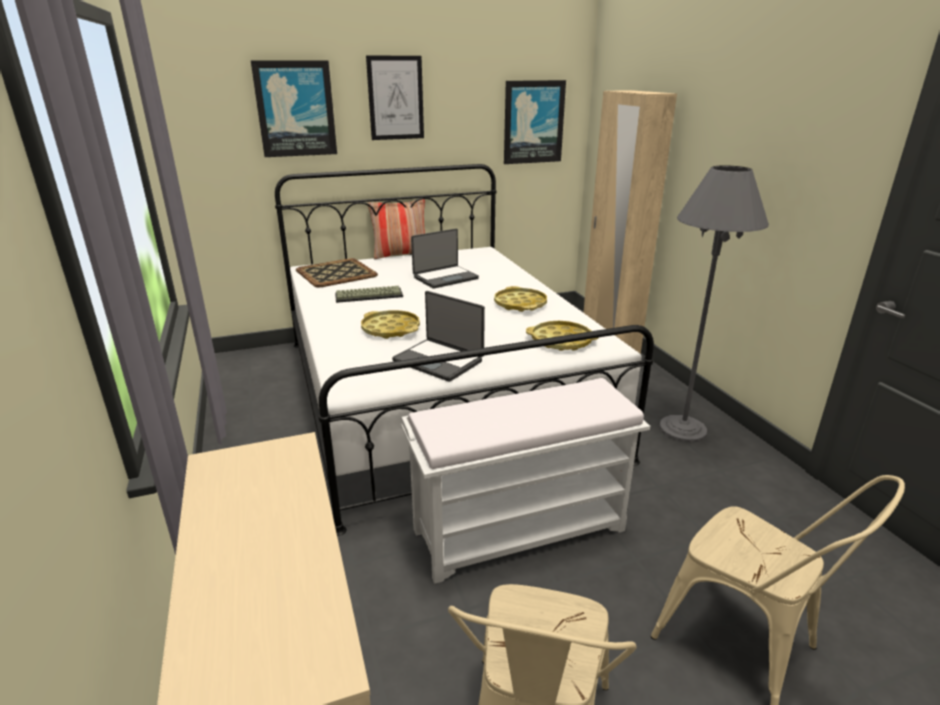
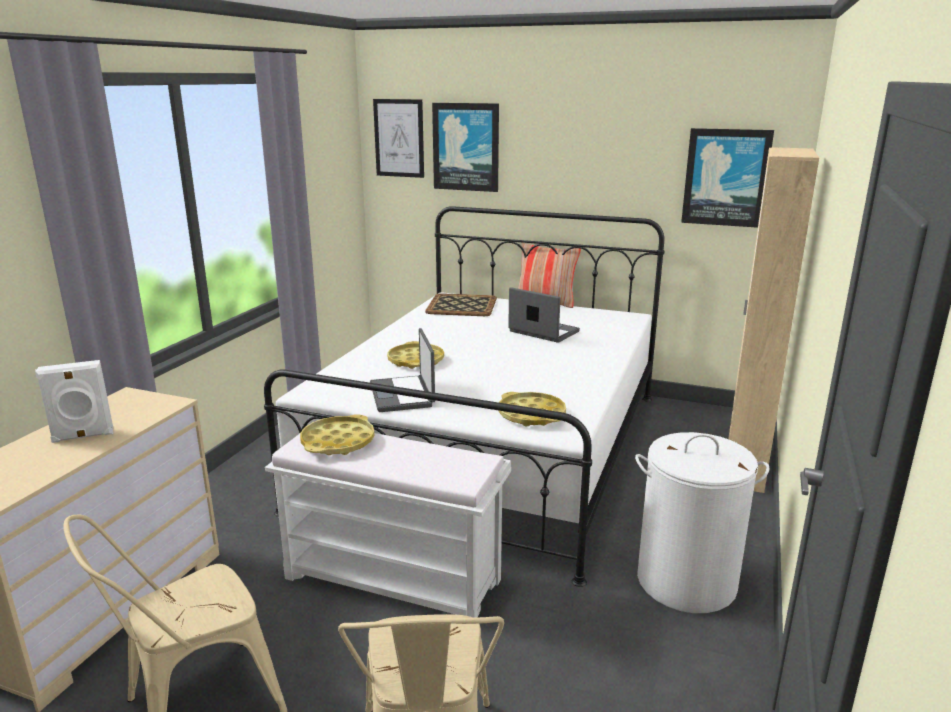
camera: 40 degrees right, 5 degrees down
(267, 529) = (83, 436): none -> white speaker
(369, 295) = (452, 330): keyboard -> none
(395, 98) = (562, 141): picture -> picture (399, 138)
(445, 278) = (543, 332): laptop -> laptop turned 150 degrees counterclockwise
(520, 304) = (562, 373): yellow tray -> yellow tray (338, 442)
(682, 429) = (686, 581): grey floor lamp -> white laundry basket

